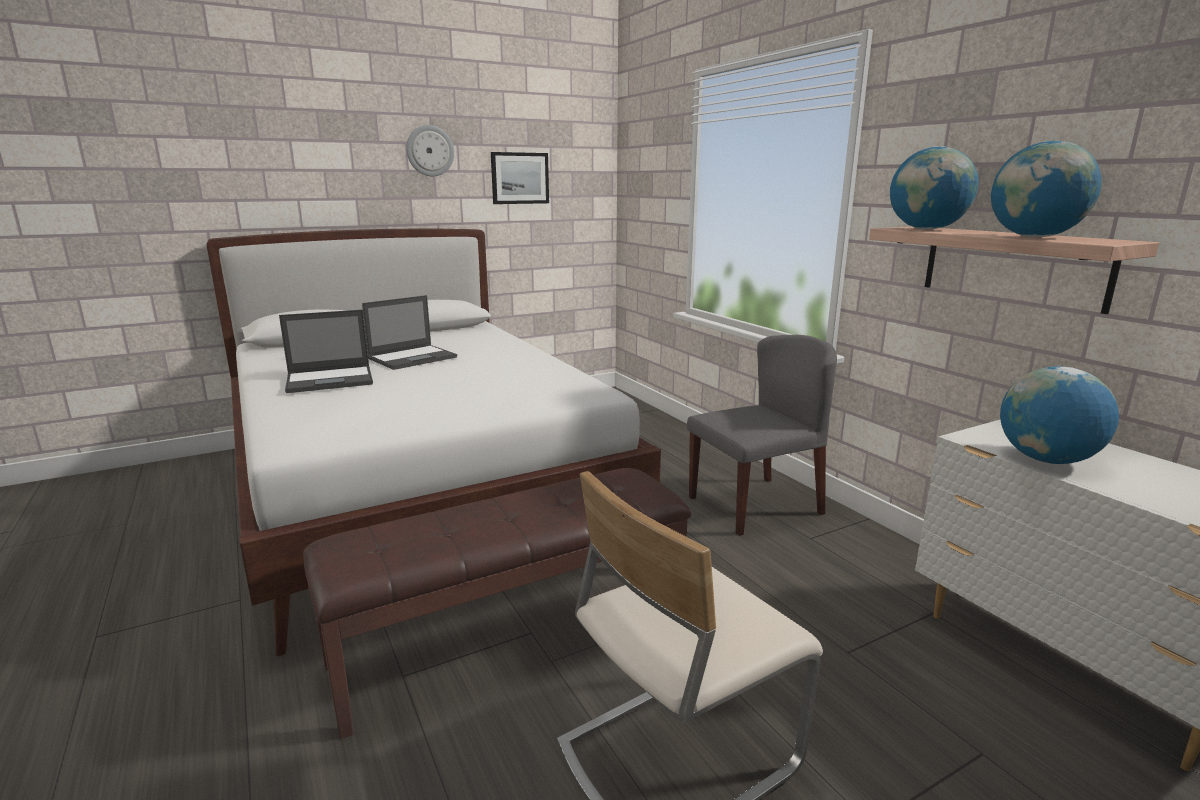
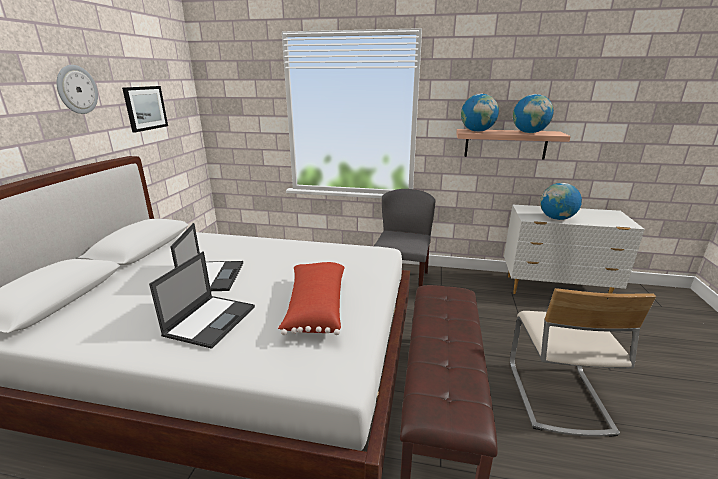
camera: 50 degrees left, 5 degrees up
(405, 404) = (315, 308): none -> red pillow

